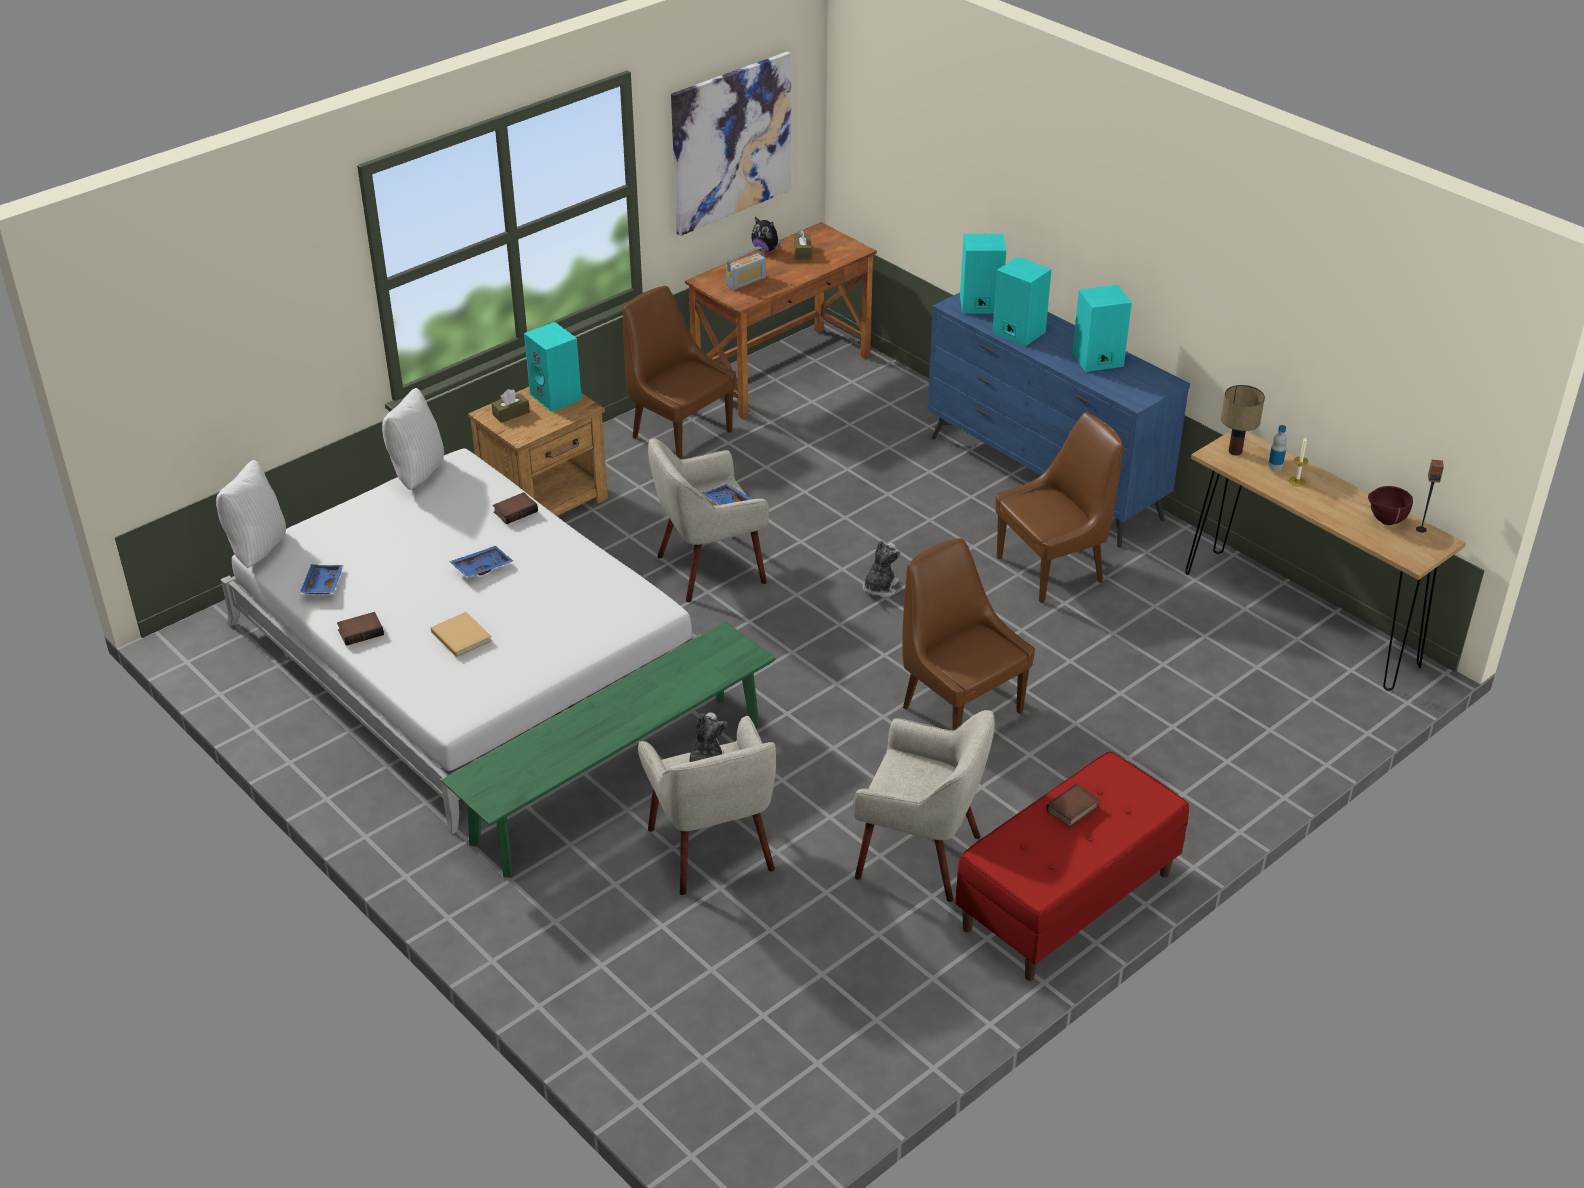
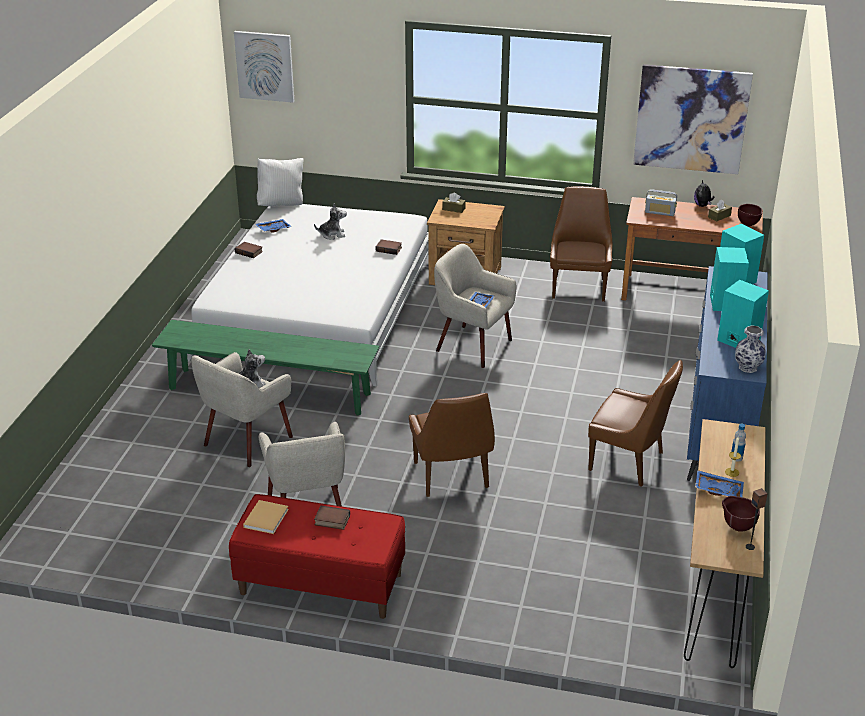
camera: 55 degrees right, 5 degrees down
(146, 341) = (265, 66): none -> picture
(416, 473) = (386, 213): white pillow -> none
(460, 635) = (274, 276): beige book -> beige book (266, 517)
(481, 567) = (333, 259): blue tray -> blue tray (718, 489)
(557, 397) = (485, 214): turquoise speaker -> none
(844, 246) = (748, 225): none -> brown bowl
(879, 587) = (527, 406): plush toy -> plush toy (332, 234)
(959, 707) = (451, 477): brown chair -> brown chair turned 150 degrees clockwise
(1152, 379) = (747, 367): none -> vase
(1235, 452) = (730, 435): table lamp -> none

